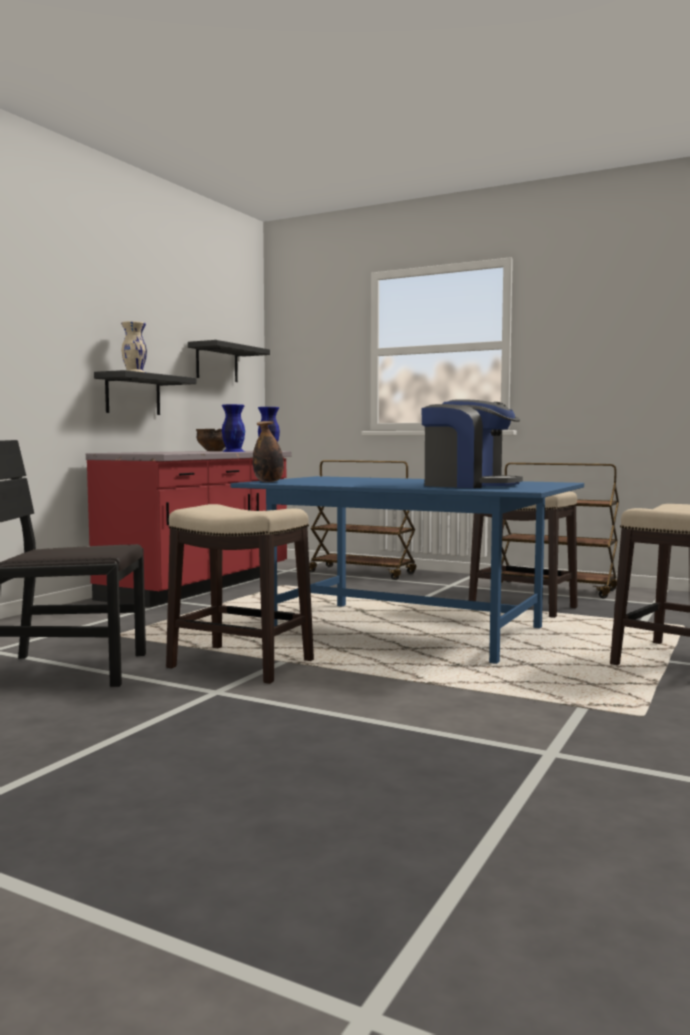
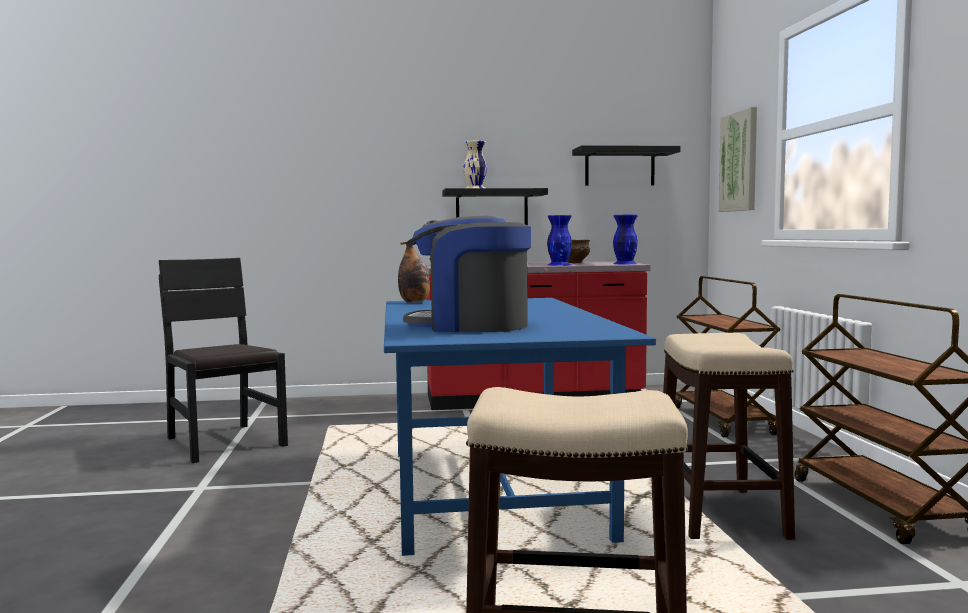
camera: 55 degrees right, 0 degrees up
(239, 664) = (288, 473): stool -> none
(316, 368) = (739, 162): none -> picture
(468, 485) = (470, 326): coffee machine -> coffee machine turned 105 degrees clockwise

